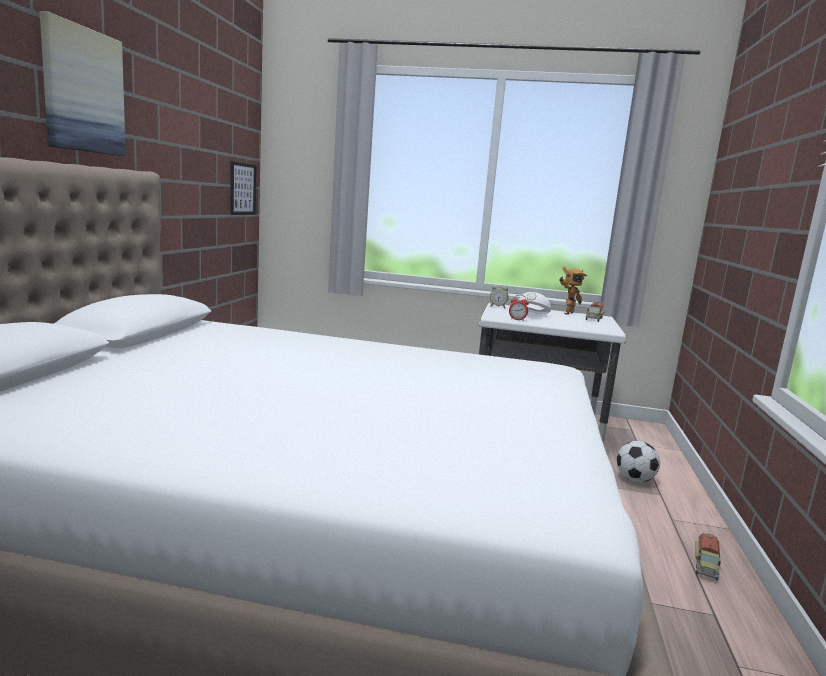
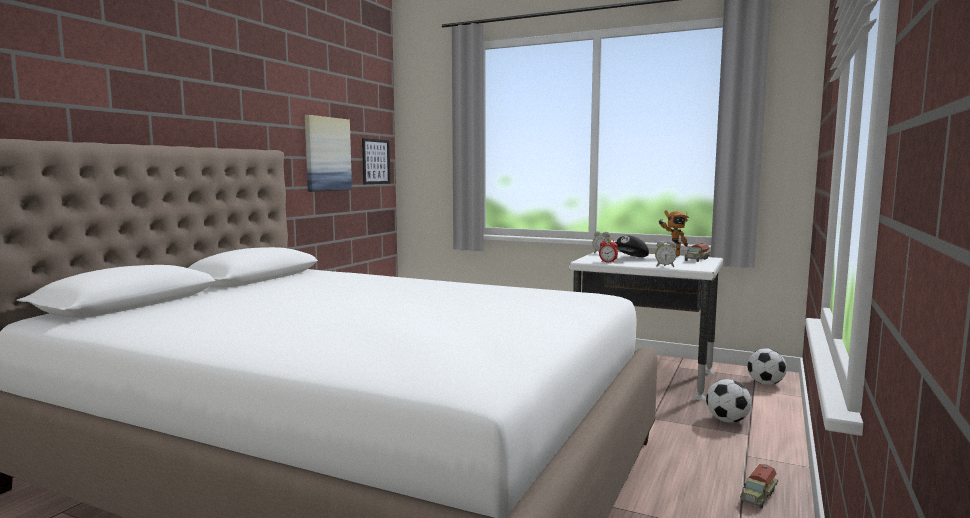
camera: 15 degrees right, 5 degrees down
(83, 90) = (220, 91): picture -> picture (327, 154)
(532, 315) = (630, 258): white cap -> black cap
(576, 327) = (665, 266): none -> alarm clock
(644, 436) = (765, 383): none -> football

